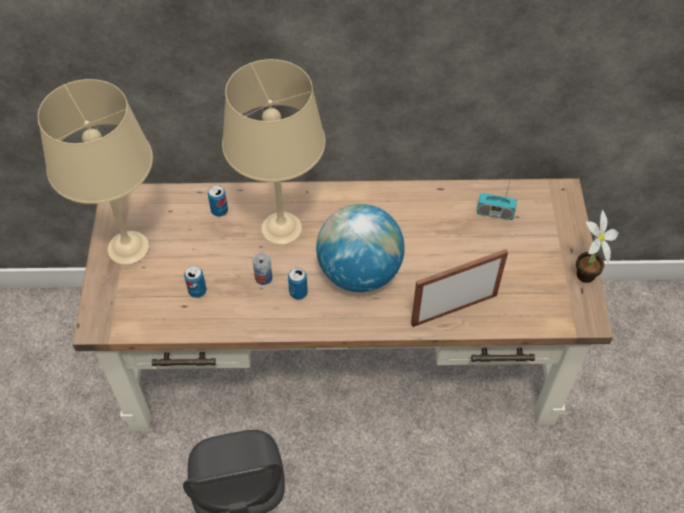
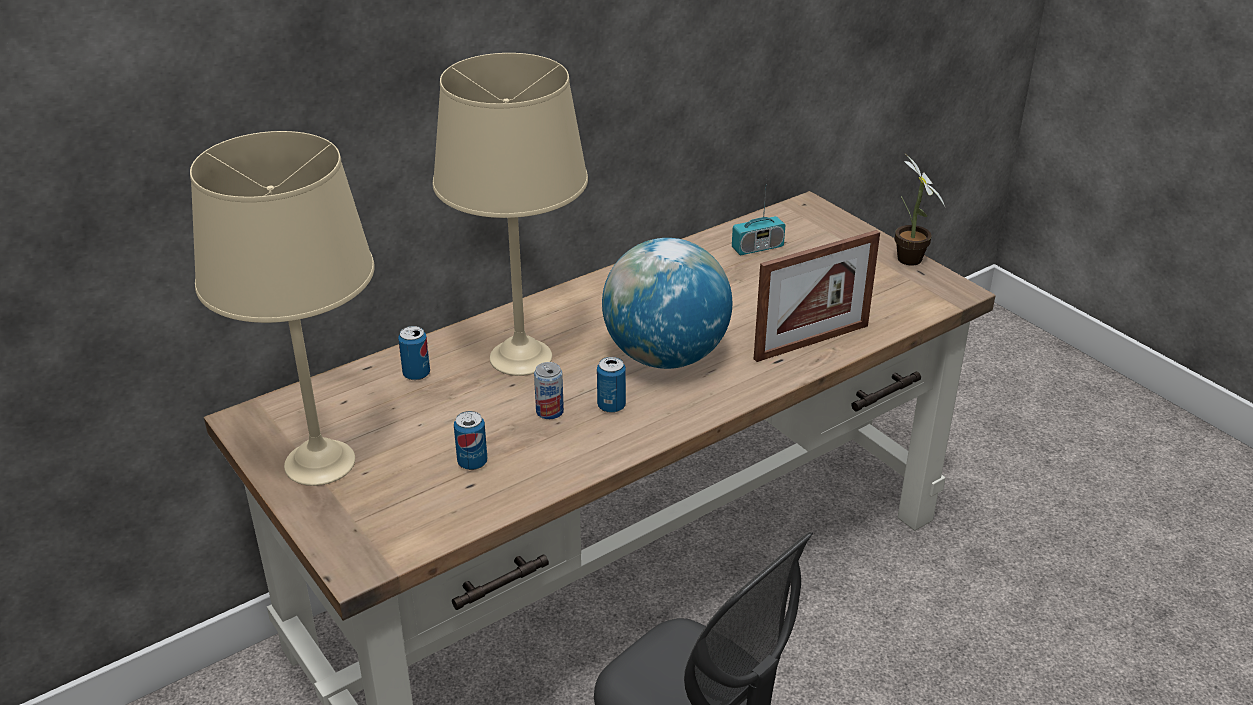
camera: 35 degrees left, 20 degrees down
(454, 309) = (811, 342): picture frame -> picture frame turned 150 degrees counterclockwise

